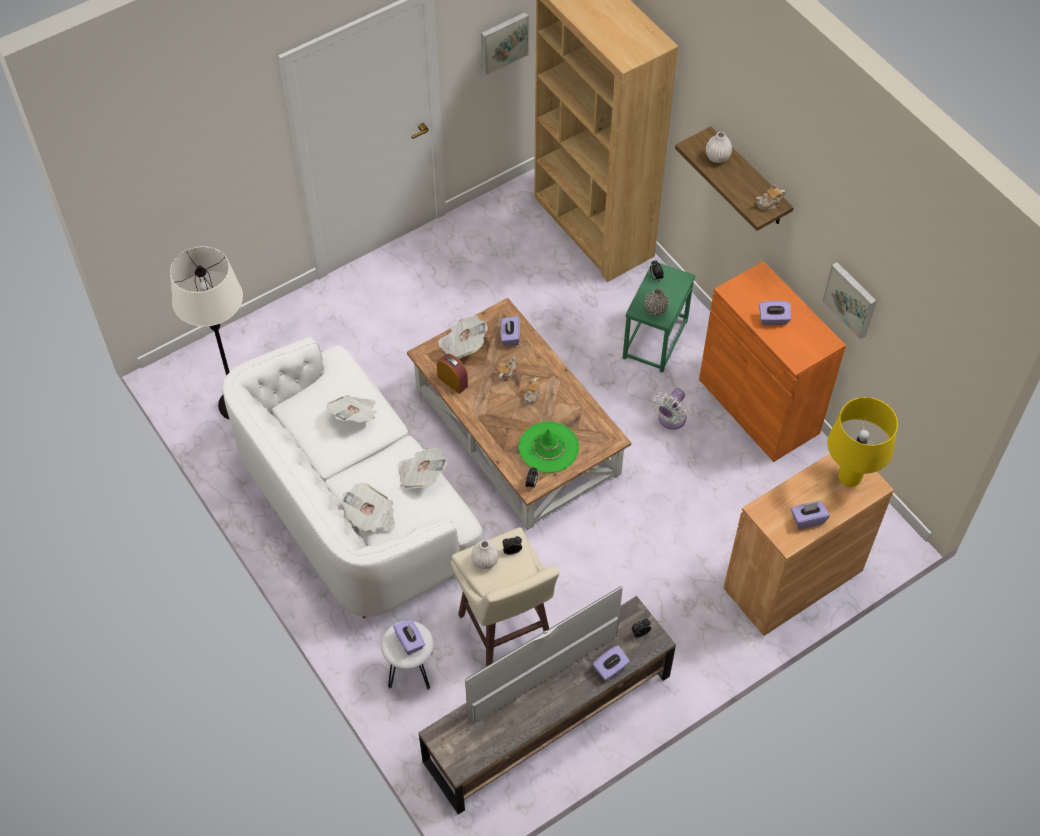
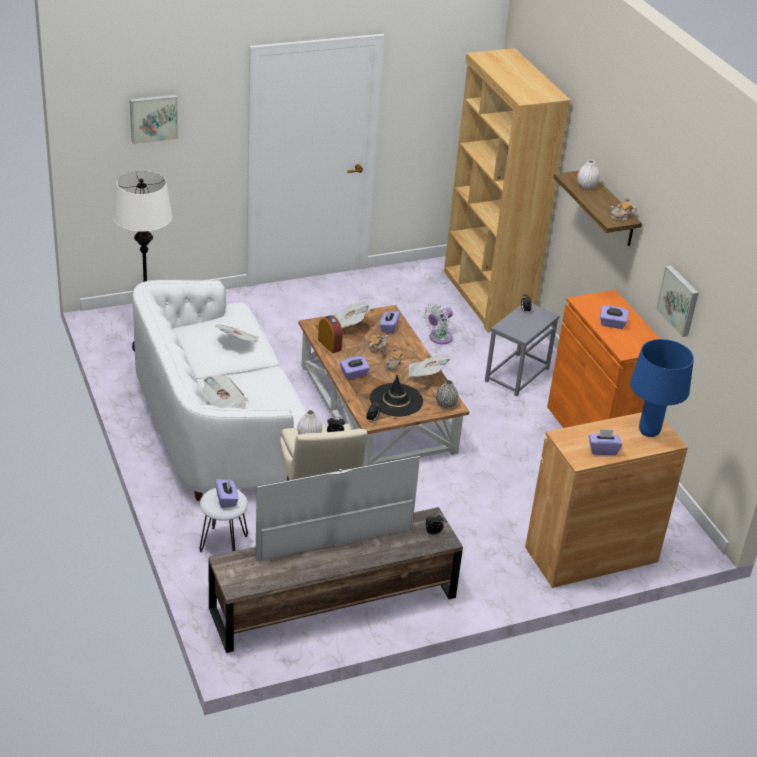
camera: 10 degrees right, 20 degrees down
(421, 475) = (278, 389): newspaper -> newspaper (426, 375)
(503, 42) = (437, 113): picture -> picture (153, 118)
(549, 447) = (396, 400): green hat -> black hat
(610, 668) = (397, 550): purple tissue box -> purple tissue box (354, 374)
(654, 339) = (516, 374): green side table -> grey side table
(655, 310) = (518, 329): grey vase -> grey vase (446, 404)
(670, 420) = (513, 427): white fan -> white fan (438, 338)
(849, 479) = (648, 432): yellow table lamp -> blue table lamp

